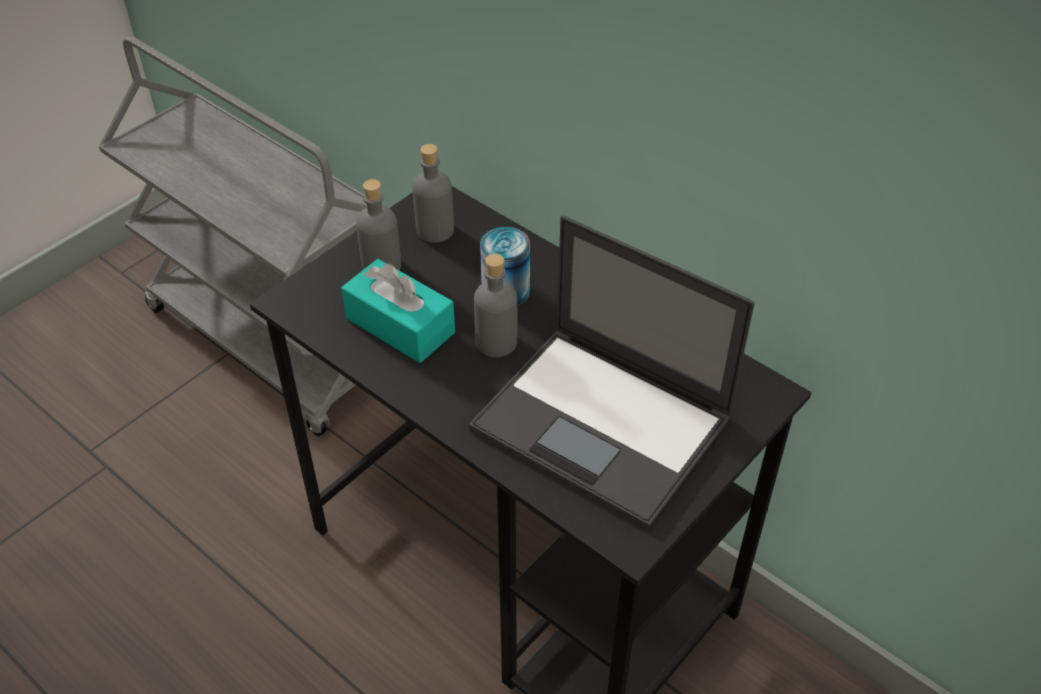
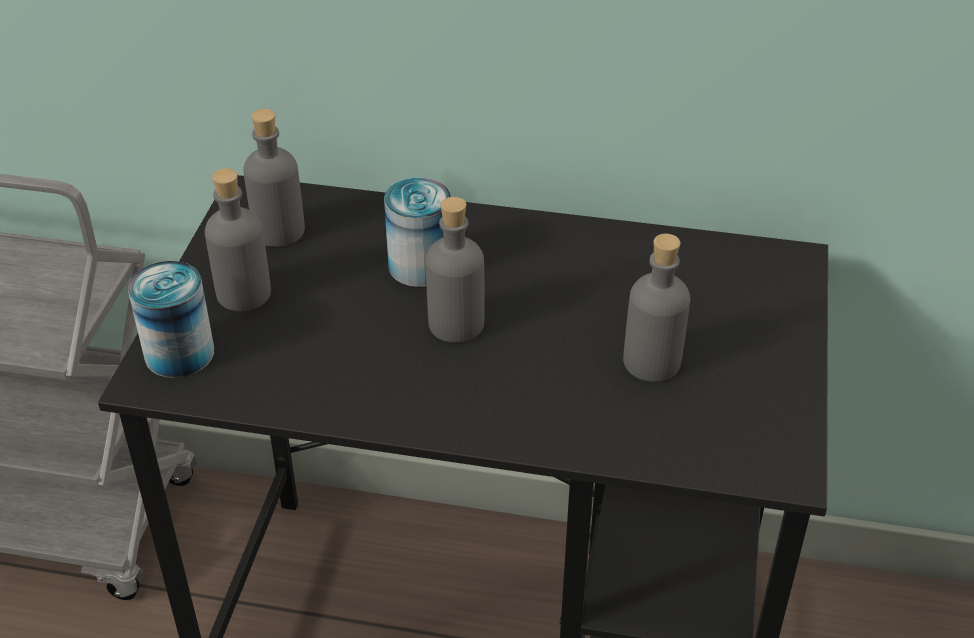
camera: 30 degrees left, 5 degrees down
(315, 291) = (179, 353): none -> can
(400, 325) = (323, 350): turquoise tissue box -> none
(604, 425) = (652, 362): laptop -> grey bottle

